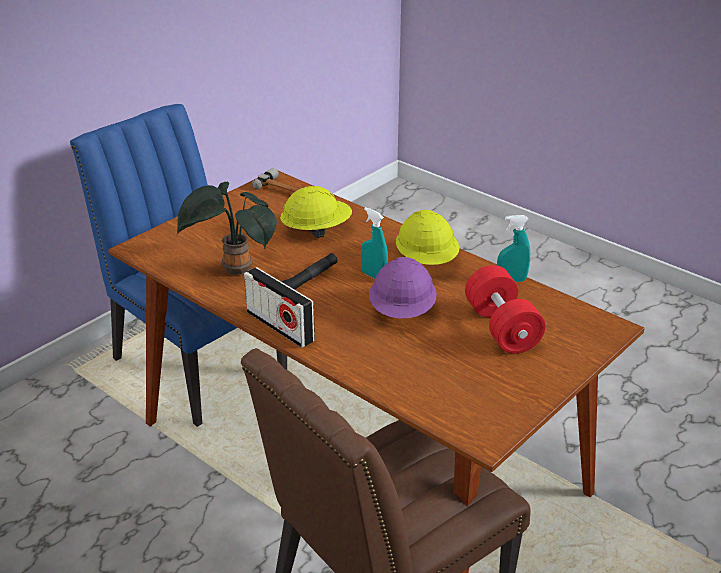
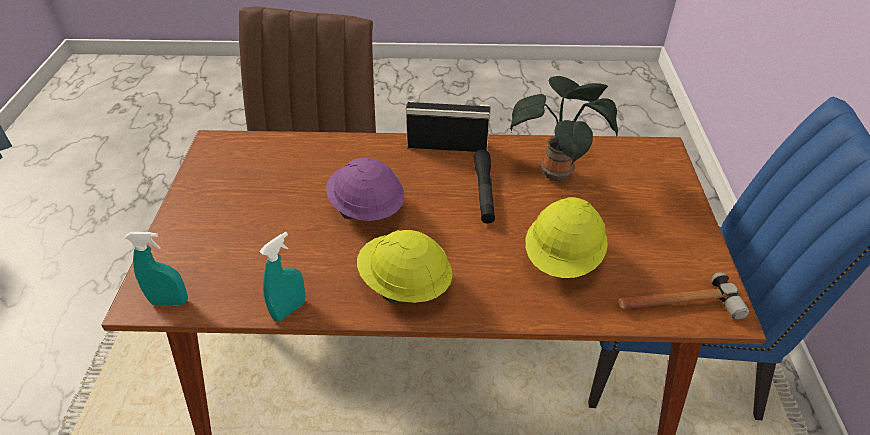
camera: 140 degrees right, 10 degrees up
(374, 276) = (435, 233): turquoise spray bottle -> turquoise spray bottle (169, 301)
(502, 328) = (259, 240): red dumbbell -> none

